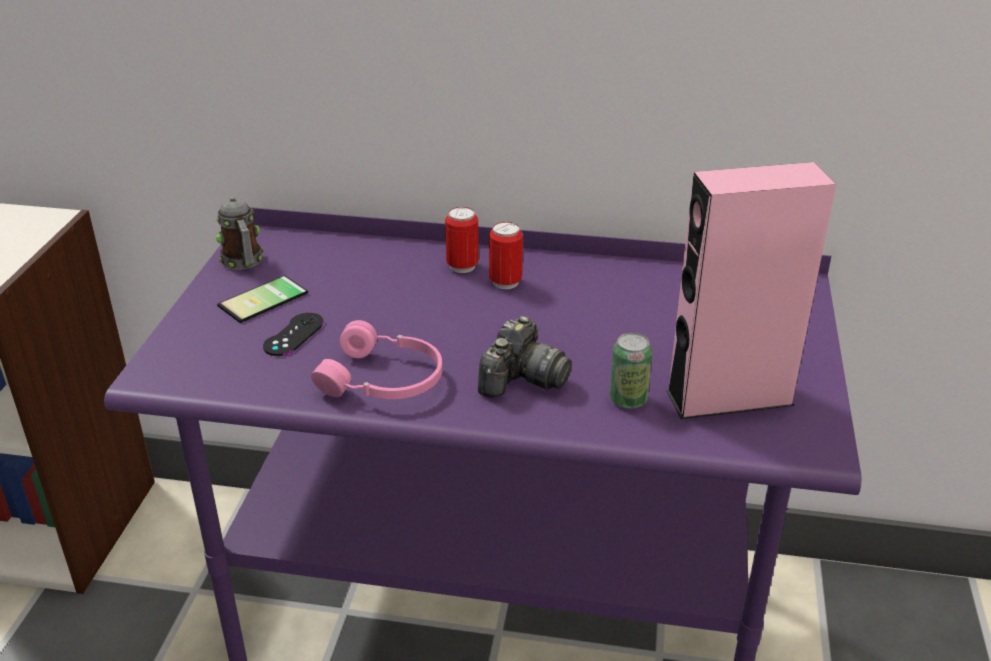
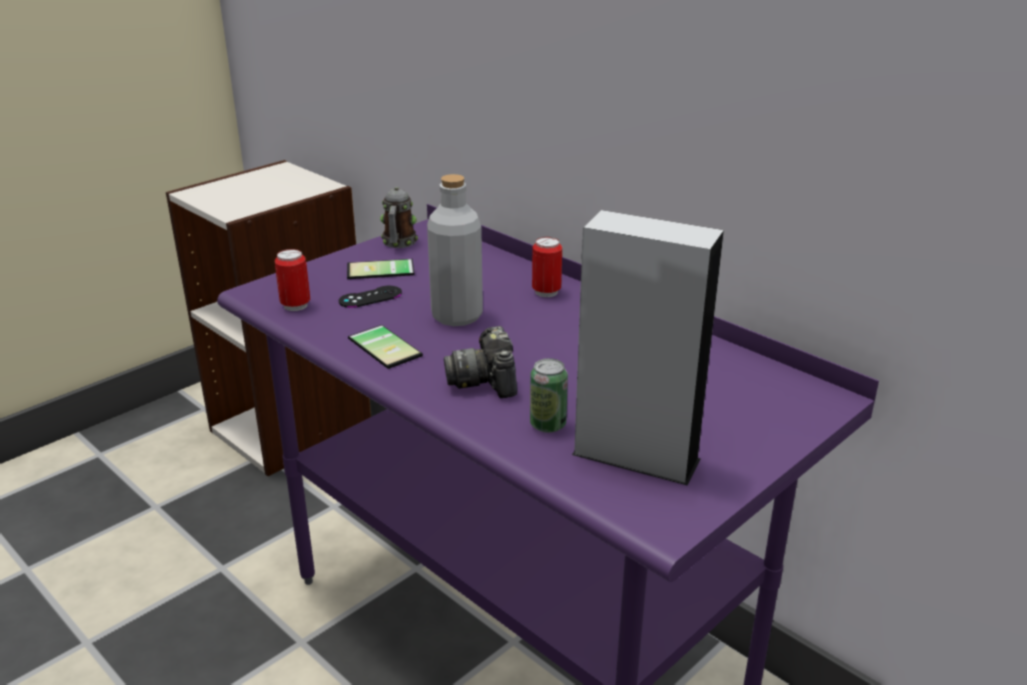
camera: 35 degrees right, 5 degrees down
(383, 381) = (388, 345): pink headphones -> phone
(410, 323) = (457, 316): none -> grey bottle
(505, 282) = (564, 313): can -> can (295, 305)
(522, 379) = (486, 380): camera -> camera turned 105 degrees clockwise
(729, 397) = (635, 456): pink speaker -> grey speaker

